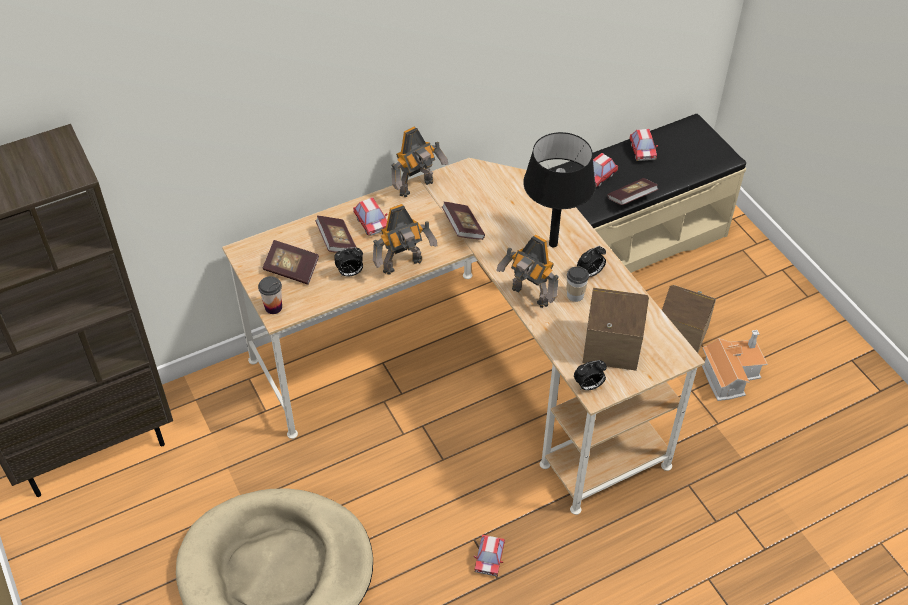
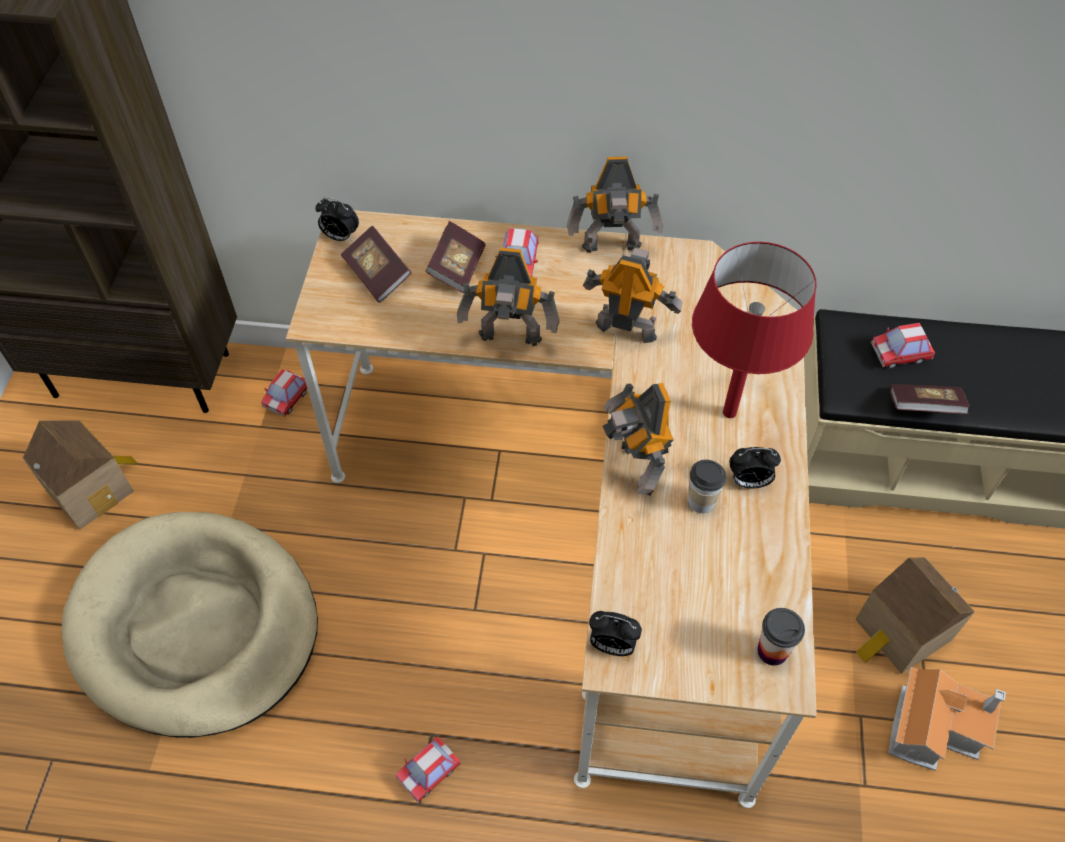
camera: 35 degrees right, 5 degrees up
(273, 307) = (317, 309): cup -> cup (772, 651)
(350, 273) = (439, 314): alarm clock -> alarm clock (340, 237)
(463, 228) = (626, 328): book -> toy robot
(552, 244) = (729, 412): black table lamp -> red table lamp
(611, 343) = (696, 600): toy house -> toy house (93, 488)
(642, 151) = (991, 350): toy car -> toy car (287, 398)

